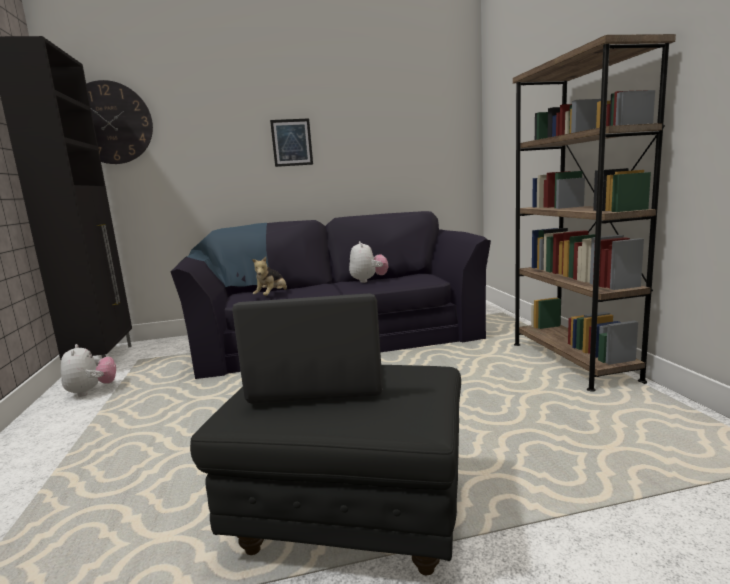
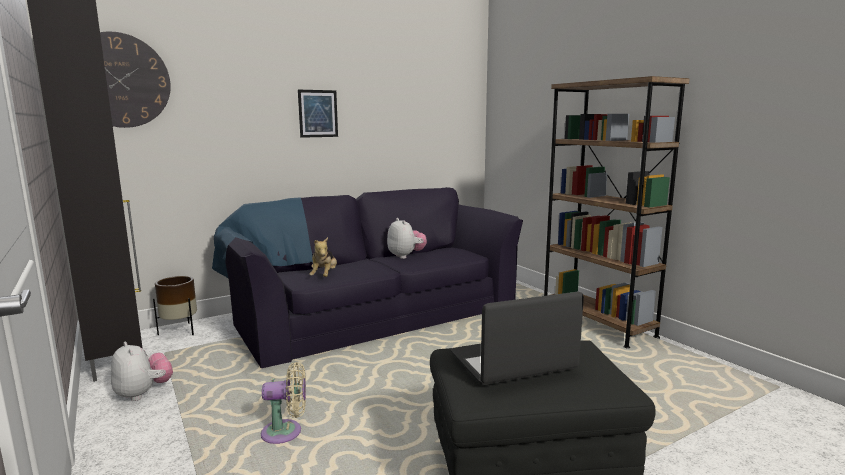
camera: 20 degrees left, 0 degrees up
(161, 438) = (286, 432): none -> beige fan
(167, 343) = (180, 330): none -> brown planter

